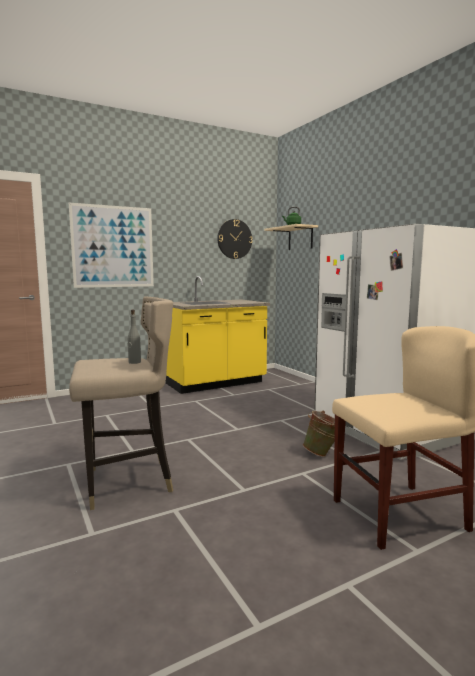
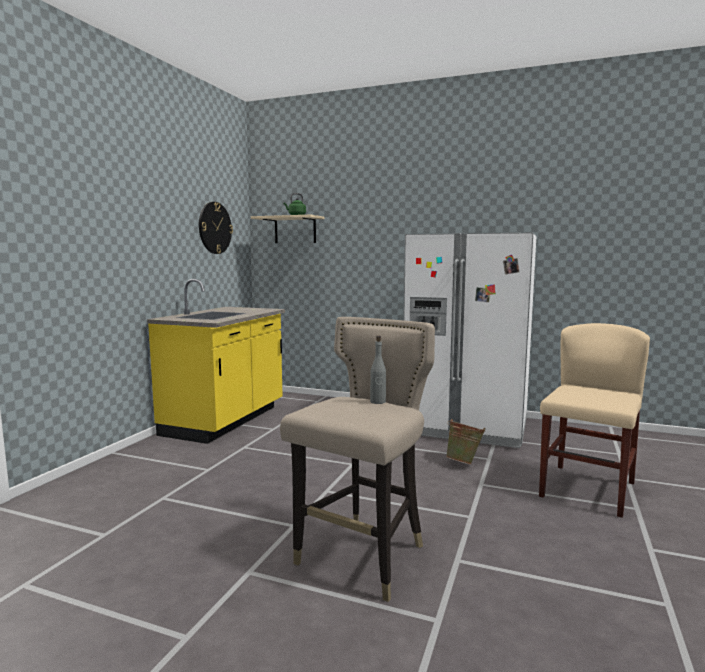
camera: 40 degrees left, 0 degrees up
(113, 246) = (82, 238): picture -> none

